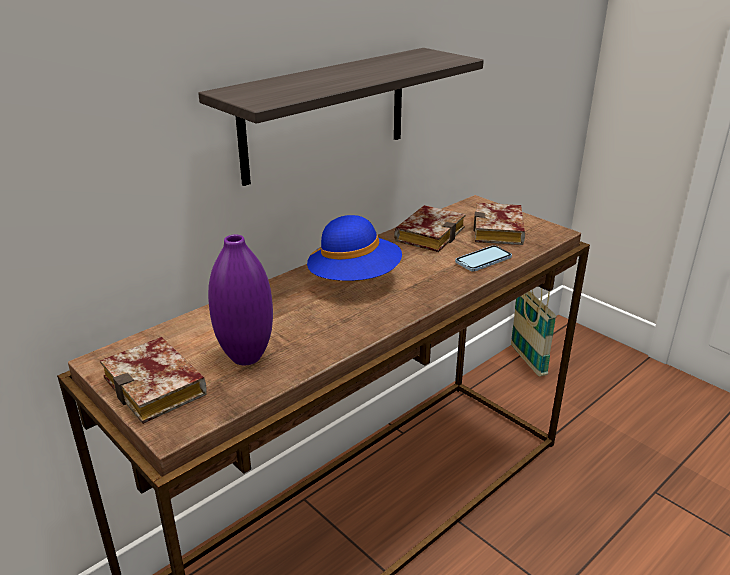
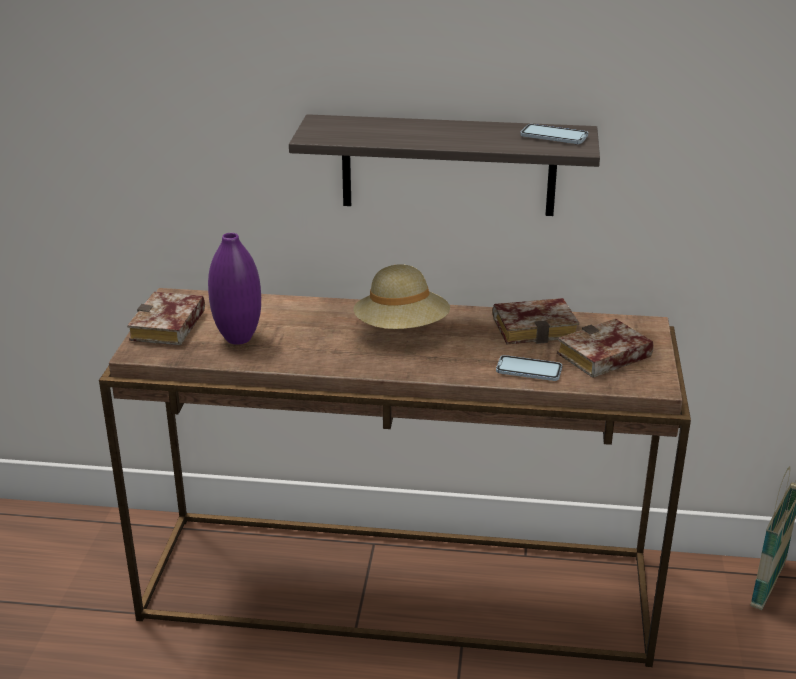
camera: 50 degrees right, 0 degrees up
(355, 279) = (402, 329): blue hat -> beige hat
(423, 57) = (554, 136): none -> phone

